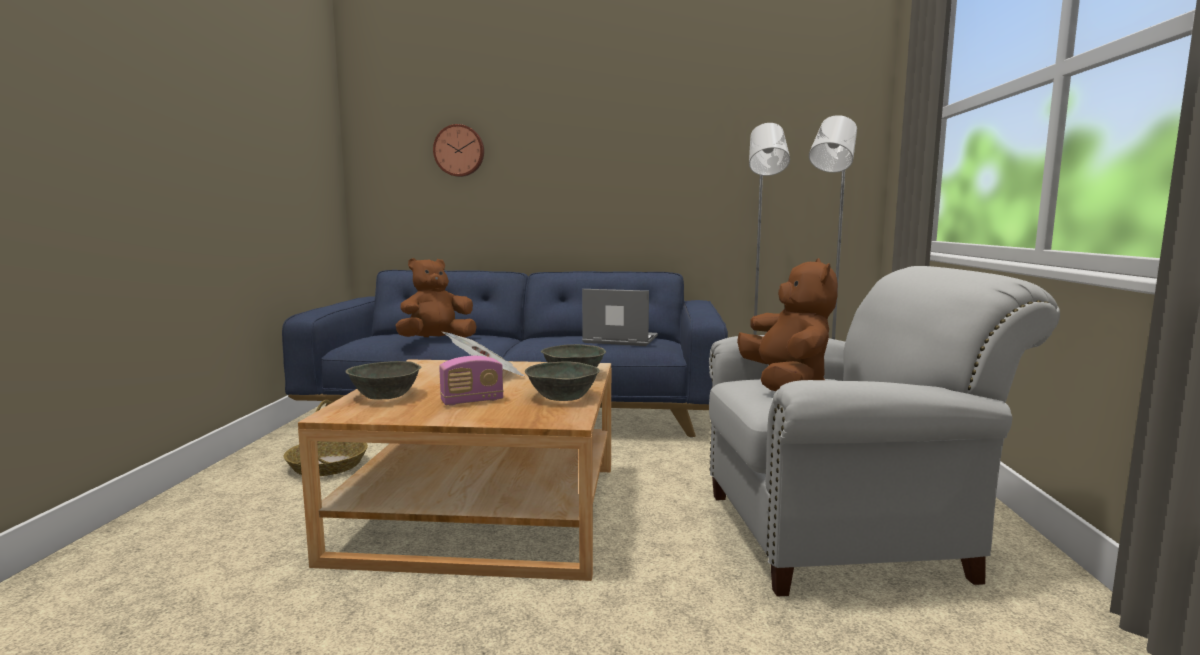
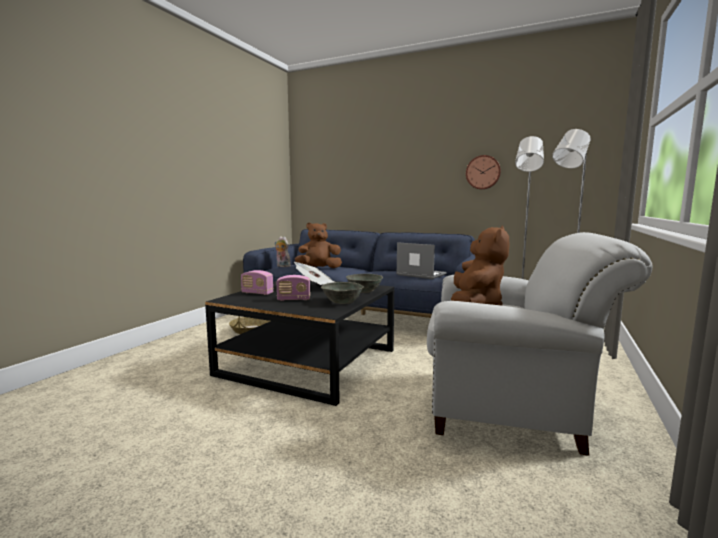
camera: 20 degrees right, 0 degrees up
(361, 340) = (282, 266): none -> plush toy
(387, 396) = (257, 293): grey bowl -> radio
(459, 151) = (347, 162): wall clock -> wall clock (483, 172)
(485, 510) = (309, 362): beige coffee table -> black coffee table

